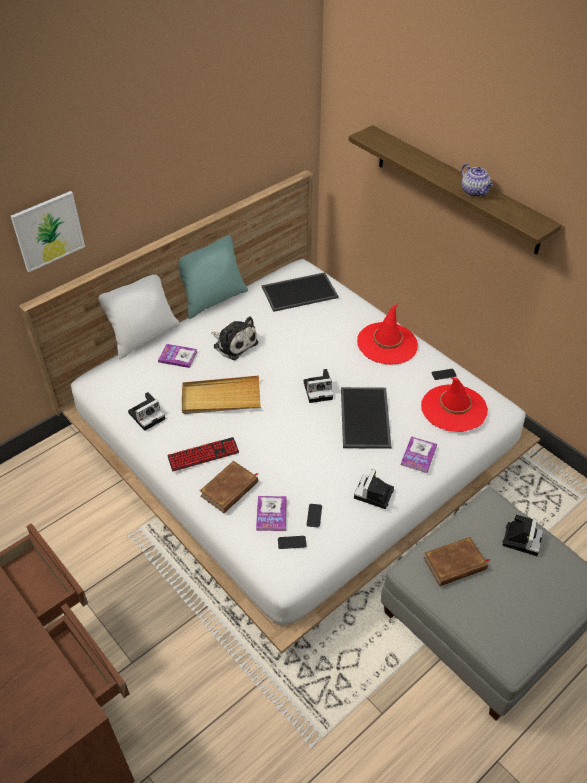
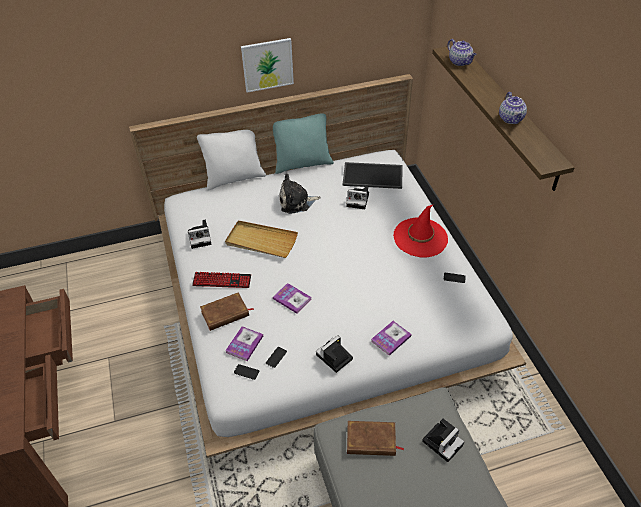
camera: 25 degrees right, 0 degrees up
(48, 231) = (160, 73): picture -> picture (267, 65)
(178, 356) = (248, 200): book -> book (292, 299)
(234, 343) = (296, 202): plush toy -> plush toy turned 105 degrees clockwise
(319, 390) = (340, 258): camera -> camera (359, 200)
(366, 418) = (365, 293): tray -> none
(386, 144) = (460, 62): none -> teapot
(453, 408) = (445, 309): red hat -> none

